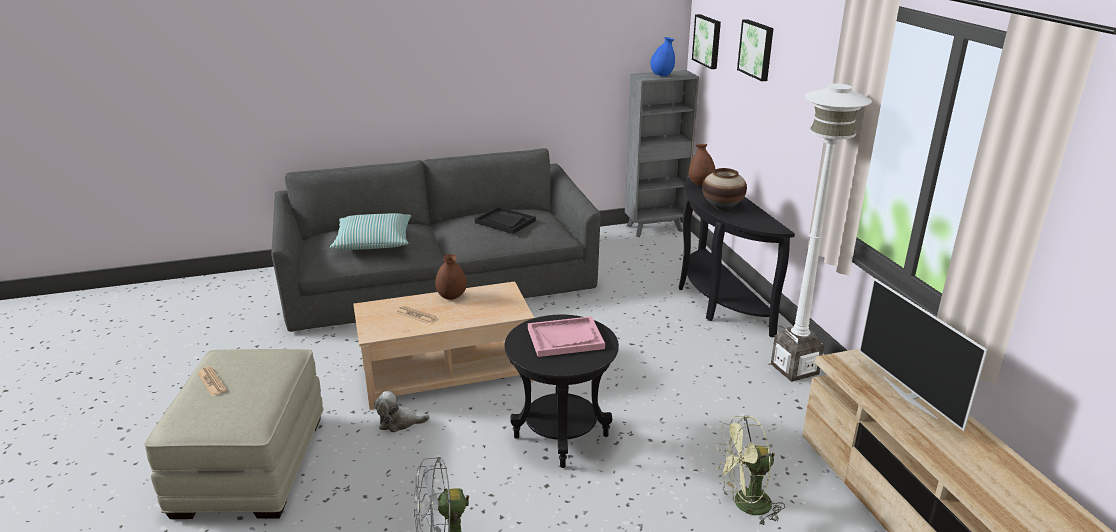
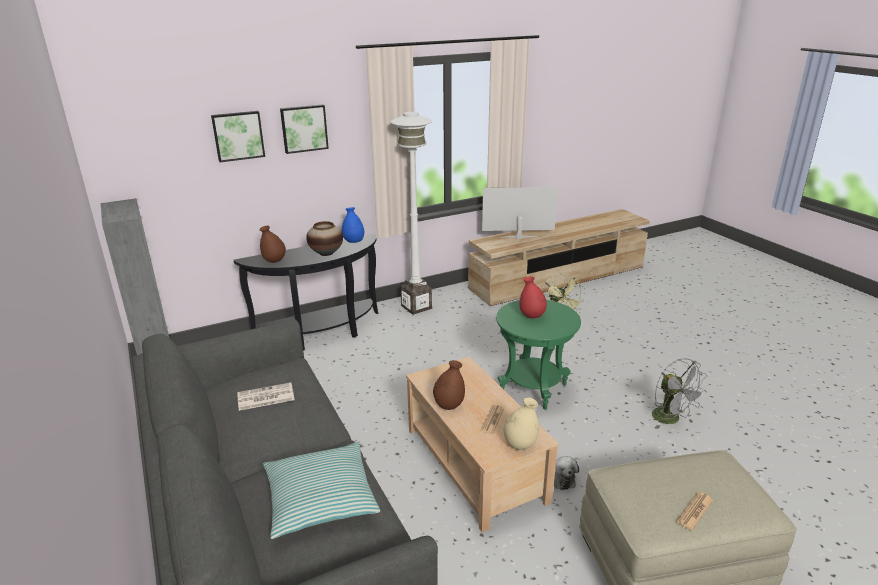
camera: 100 degrees left, 0 degrees up
(372, 323) = (520, 444): none -> beige vase
(505, 222) = (265, 397): black tray -> newspaper
(561, 437) = (533, 389): black side table -> green side table
(565, 338) = (532, 316): pink tray -> red vase
(662, 75) = (123, 210): blue vase -> blue vase (353, 242)
(708, 41) = (136, 158): picture -> picture (304, 128)
(910, 397) = (518, 237): television -> television turned 150 degrees counterclockwise

